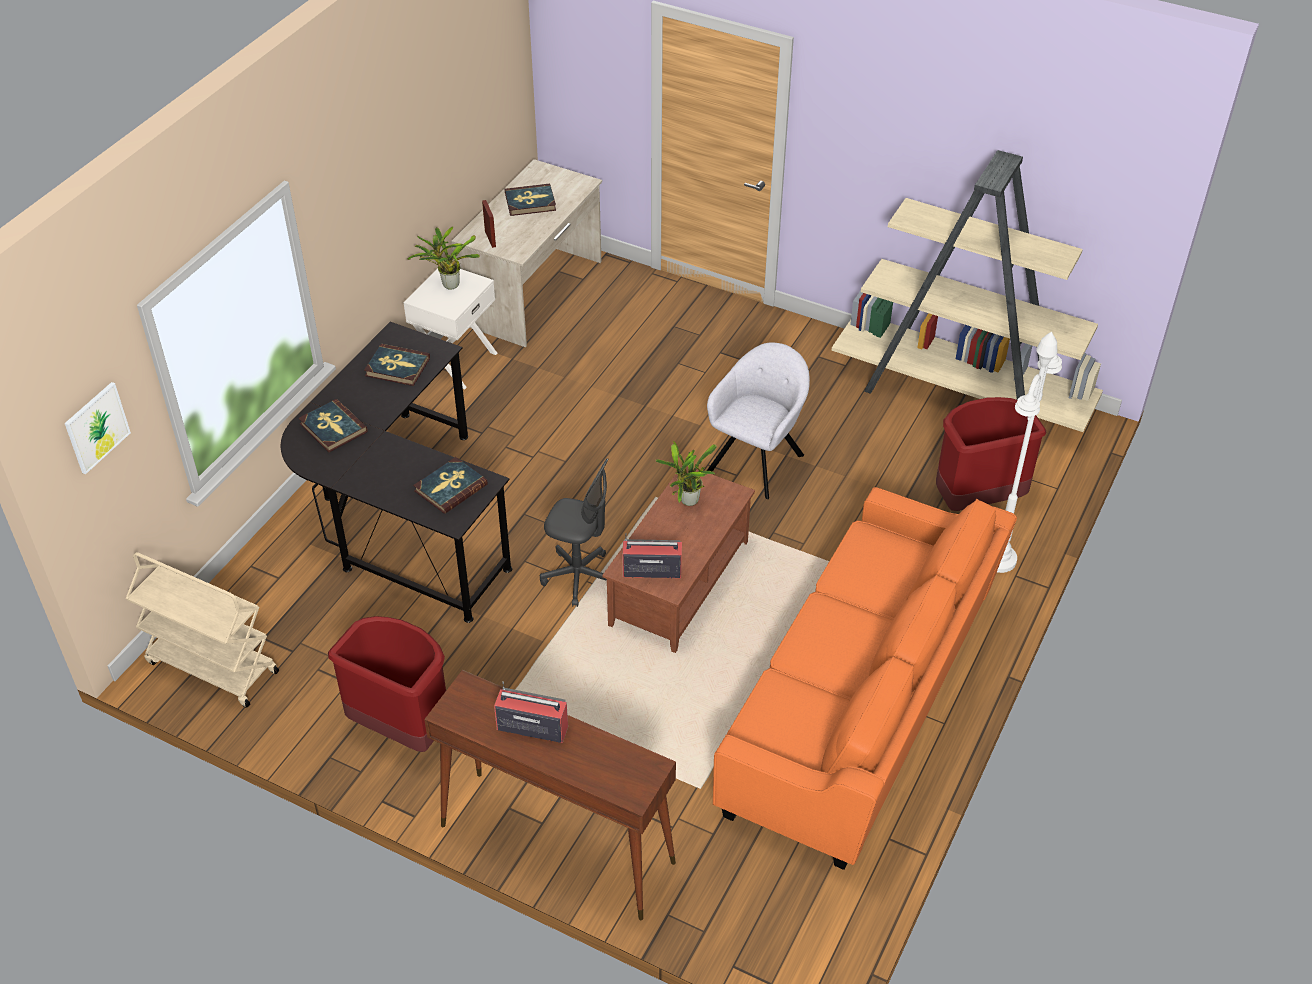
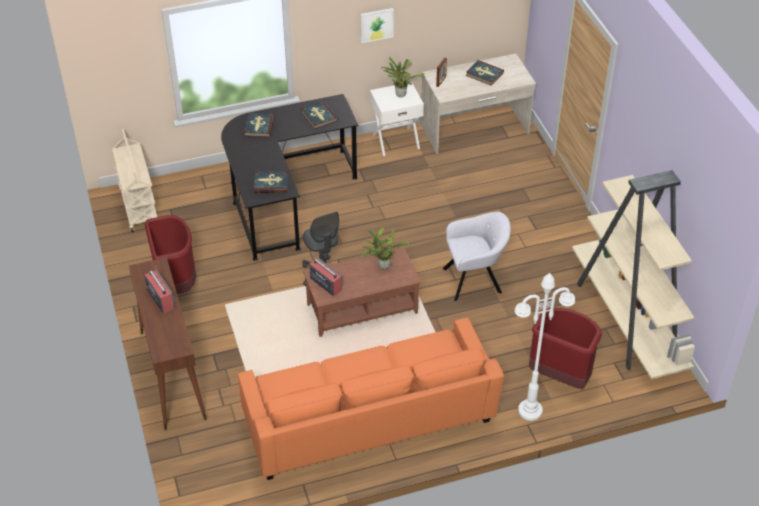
camera: 45 degrees right, 0 degrees up
(96, 427) = (118, 57): picture -> picture (376, 25)

